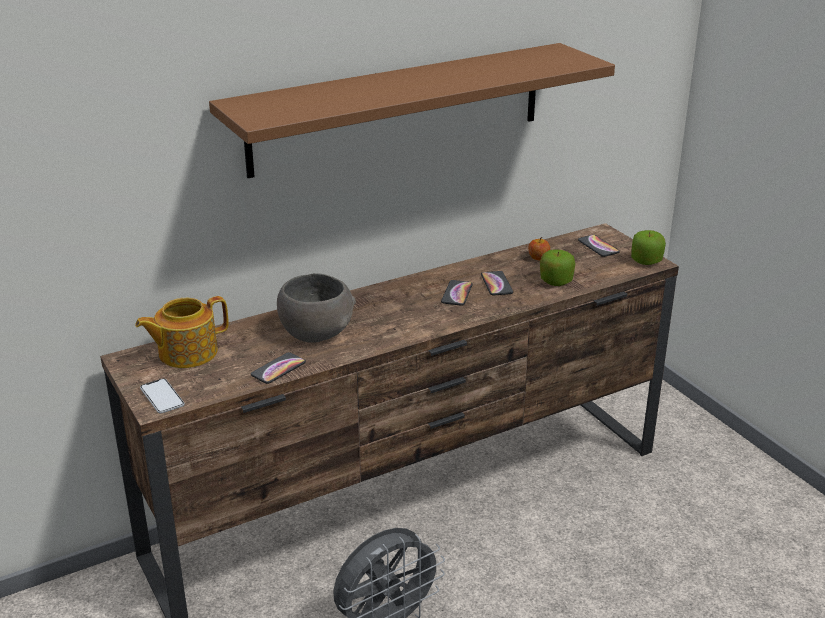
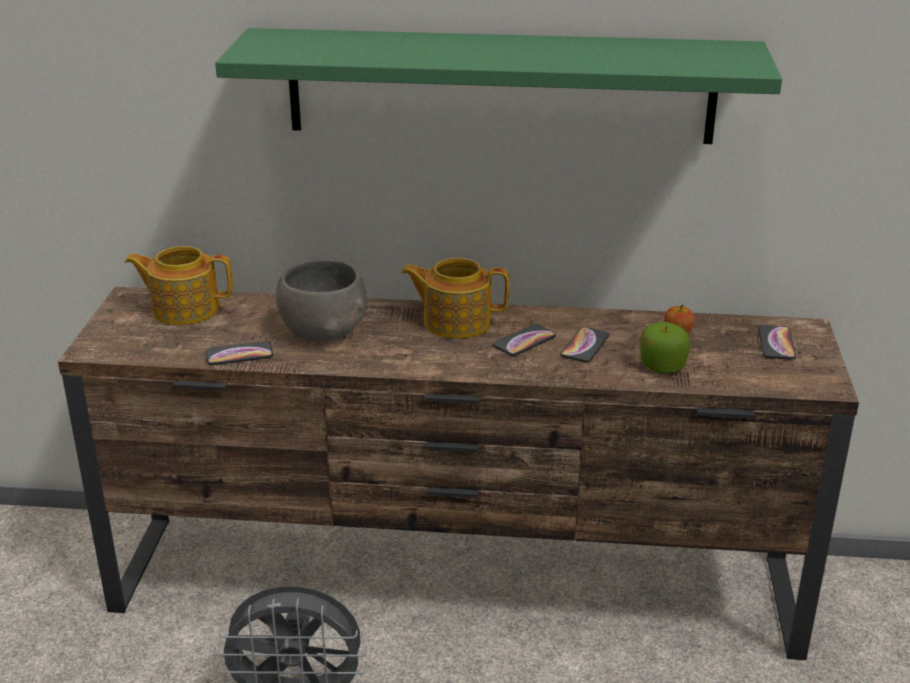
camera: 35 degrees right, 0 degrees up
(162, 397) = (108, 342): phone -> none
(396, 296) = (455, 322): none -> teapot
(398, 108) = (500, 86): brown shelf -> green shelf
(646, 261) = (818, 381): apple -> none

